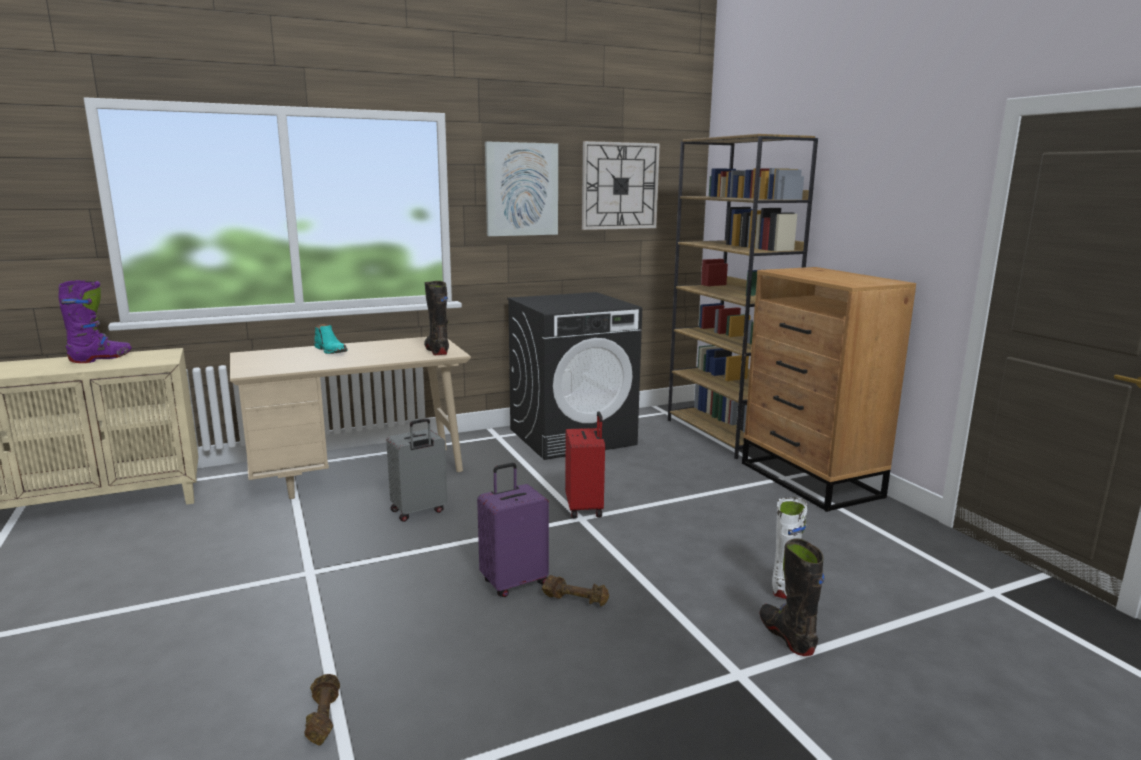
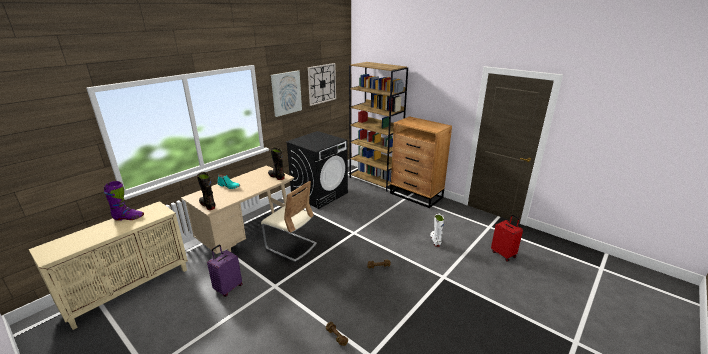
camera: 25 degrees left, 10 degrees up
(101, 358) = (128, 218): purple boot -> purple boot turned 75 degrees clockwise
(419, 511) = (291, 246): grey suitcase -> beige chair
(514, 582) = (353, 266): purple suitcase -> purple suitcase (228, 288)
(585, 508) = (352, 228): red suitcase -> red suitcase (503, 254)
(787, 636) = (447, 259): black boot -> black boot (207, 205)

